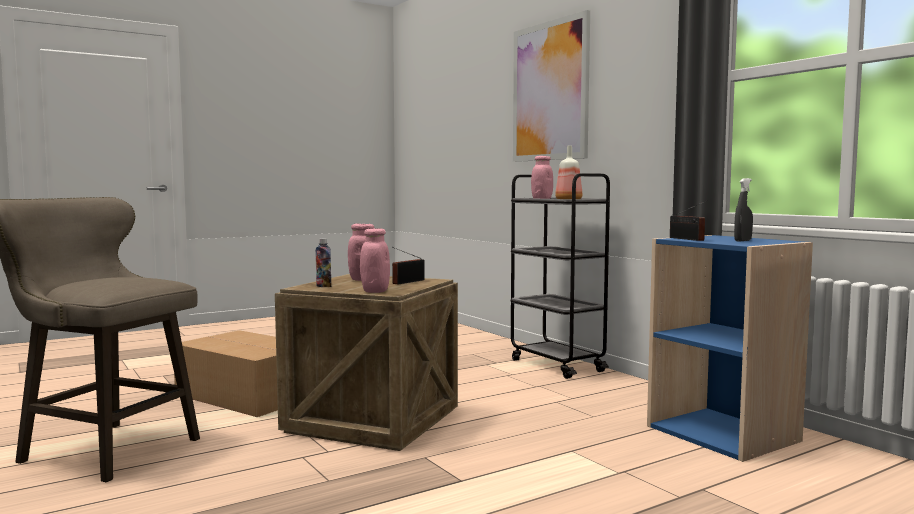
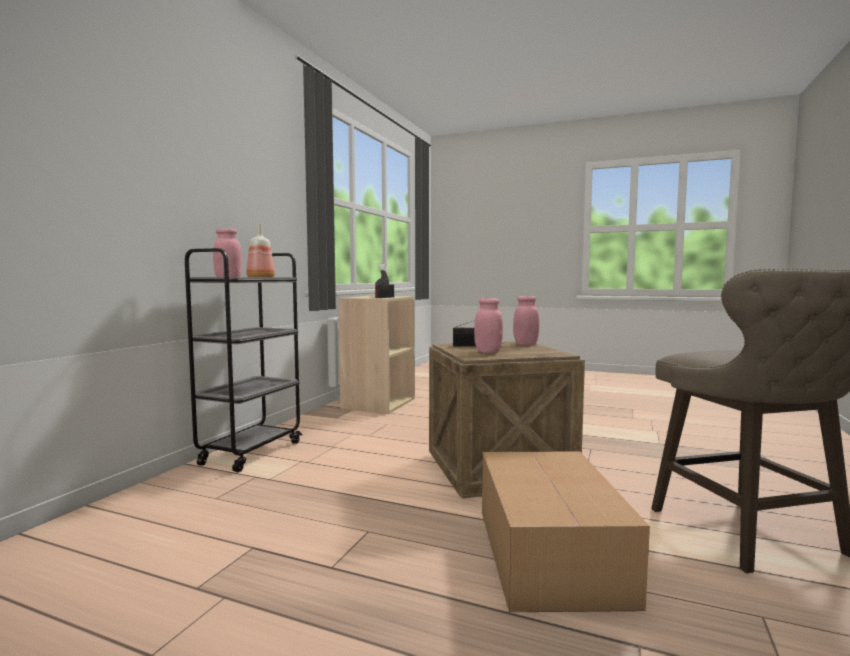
camera: 125 degrees left, 0 degrees up
(323, 286) = (541, 352): bottle -> none
(550, 91) = (154, 140): picture -> none
(724, 433) = (378, 403): blue bookcase -> beige bookcase

